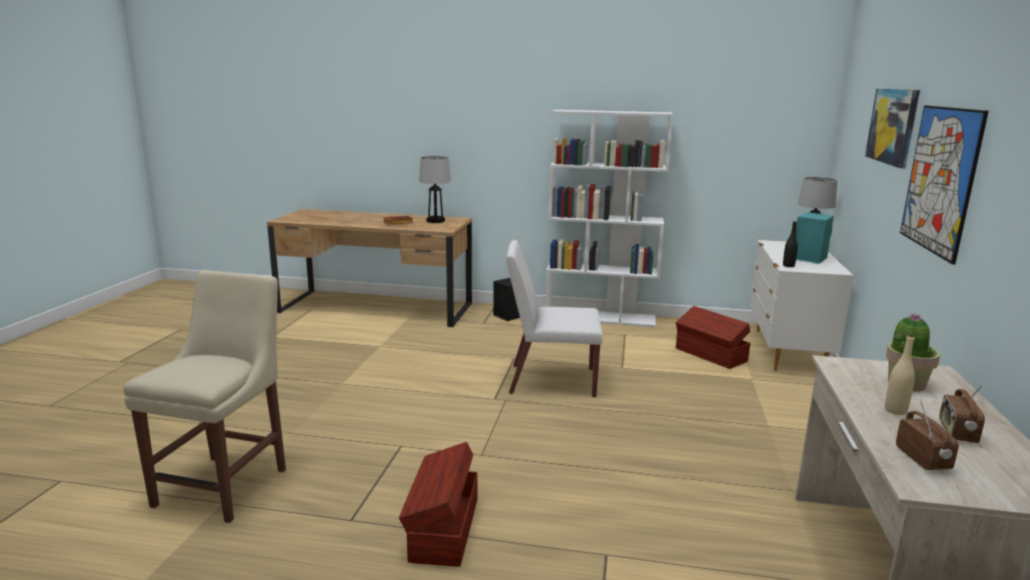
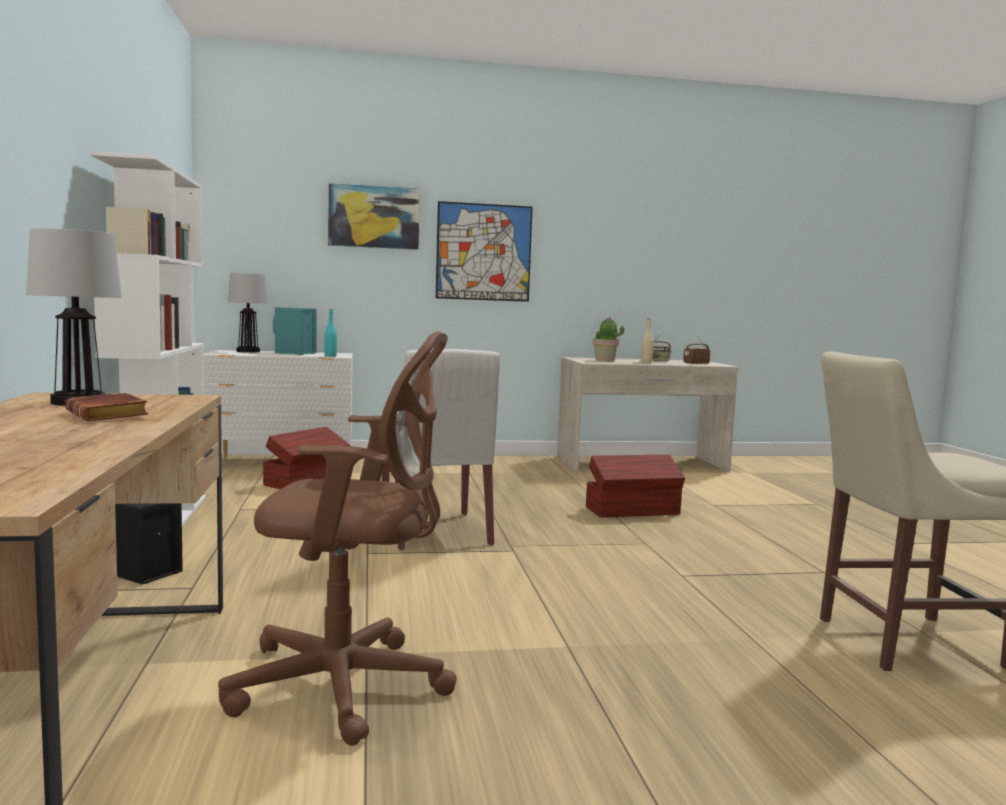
camera: 110 degrees left, 10 degrees down
(355, 341) = (348, 687): none -> brown office chair
(442, 529) = (771, 542): brown storage box -> brown storage box (633, 511)
(788, 266) = (330, 356): black bottle -> turquoise bottle

